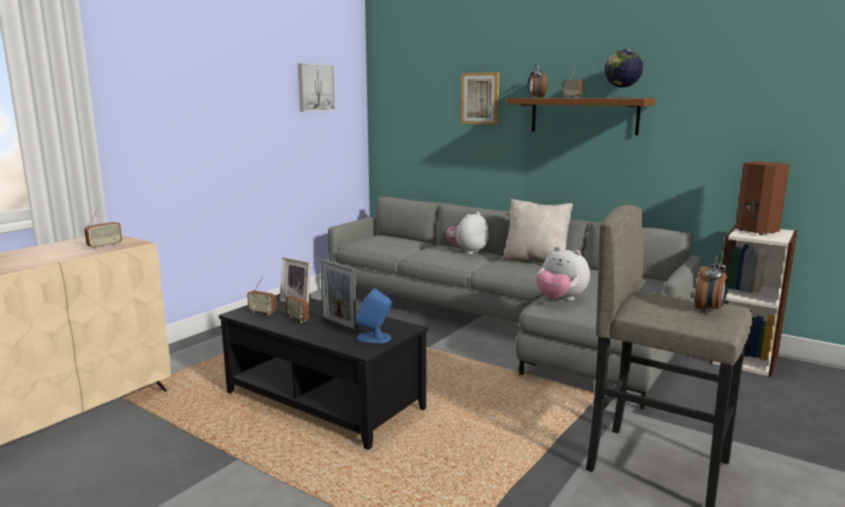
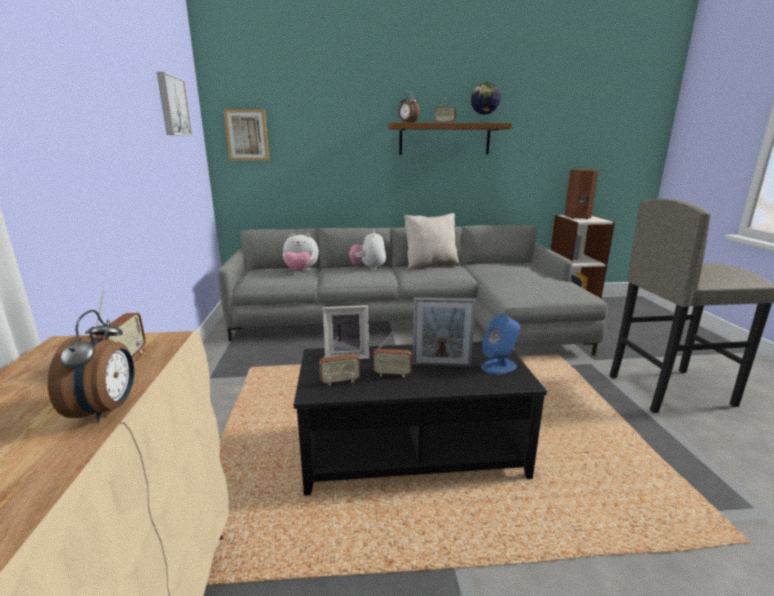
camera: 40 degrees left, 5 degrees up
(480, 98) = (345, 124): picture -> picture (247, 135)
(560, 300) = (513, 290): plush toy -> plush toy (301, 271)
(709, 310) = (726, 268): alarm clock -> alarm clock (107, 410)

